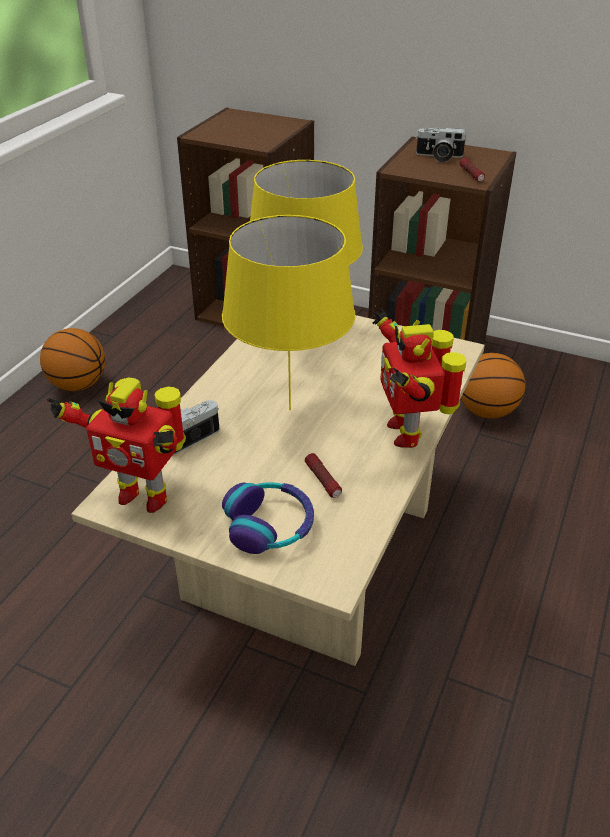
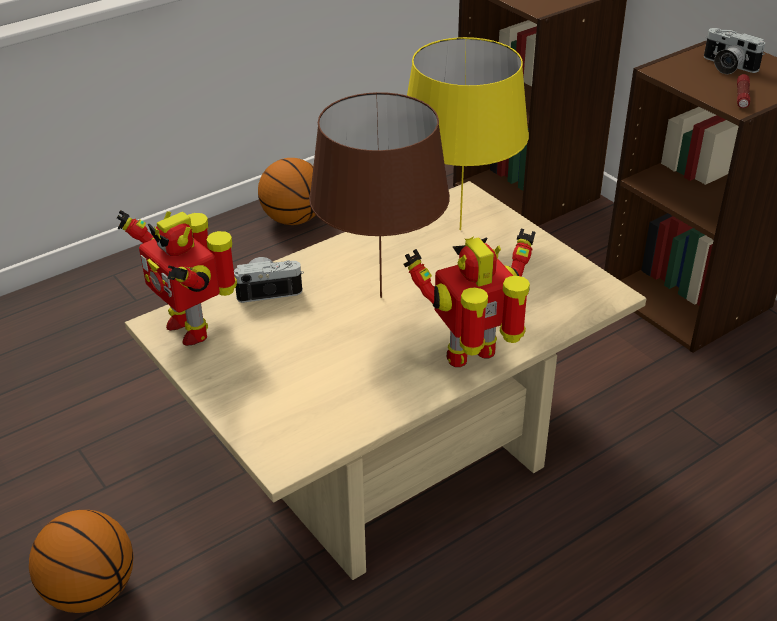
camera: 30 degrees right, 0 degrees up
(269, 525) = (270, 394): headphones -> none
(289, 409) = (380, 297): yellow table lamp -> brown table lamp
(323, 480) = (352, 373): flashlight -> none
(407, 431) = (474, 357): toy robot -> toy robot turned 45 degrees clockwise
(486, 411) = (702, 388): basketball -> basketball (90, 591)

